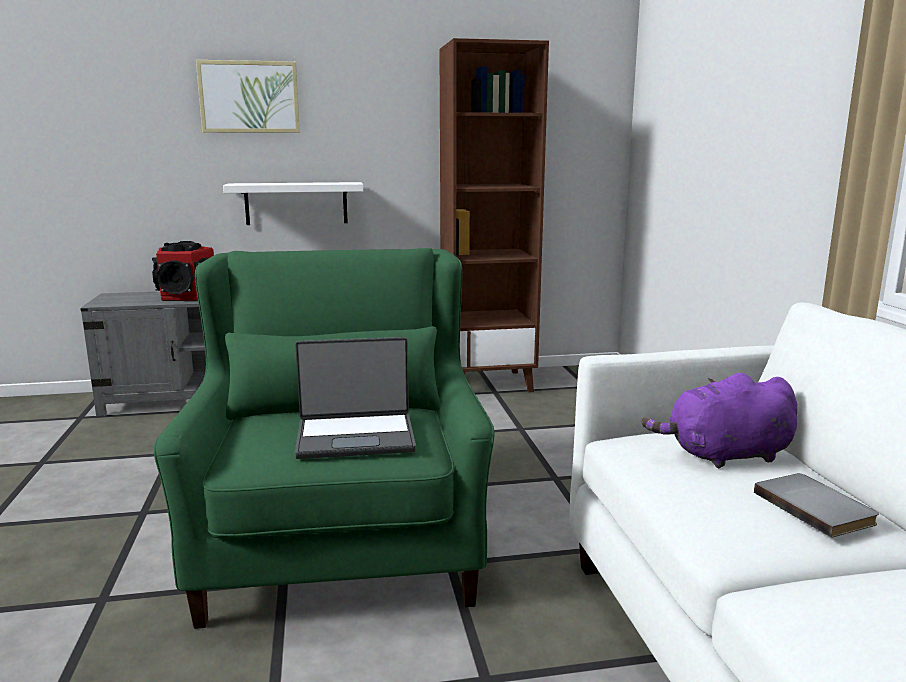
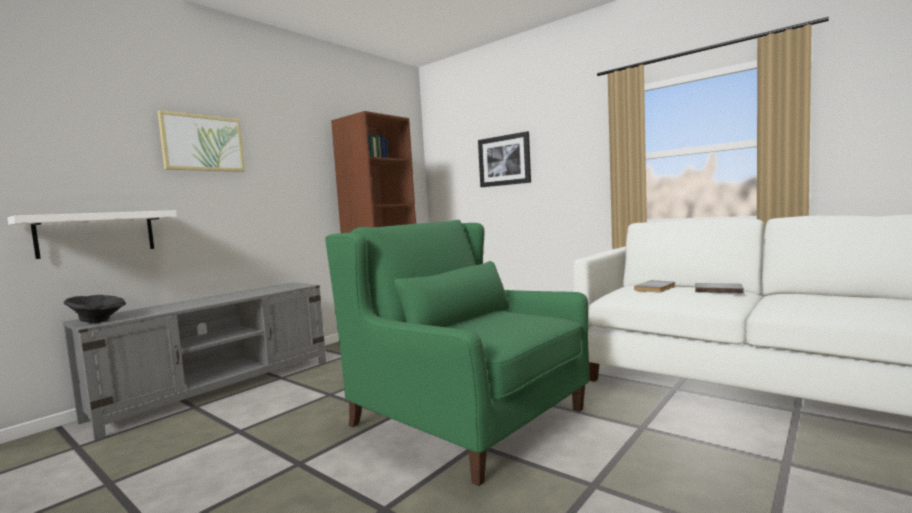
camera: 40 degrees left, 10 degrees down
(108, 301) = (97, 322): none -> black bowl
(188, 296) = (172, 306): speaker -> none
(296, 203) = (243, 225): white shelf -> white shelf (96, 233)
(356, 437) = (516, 321): laptop -> none
(717, 119) = (504, 160): none -> picture
(724, 455) = (656, 288): purple plush toy -> grey book

